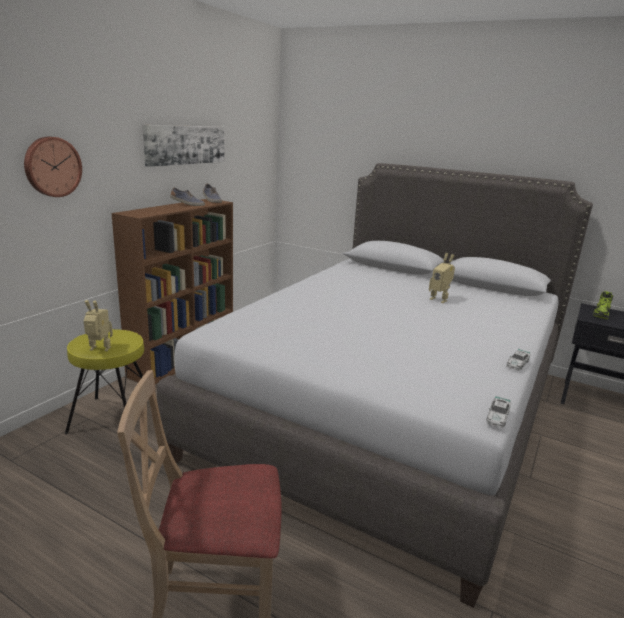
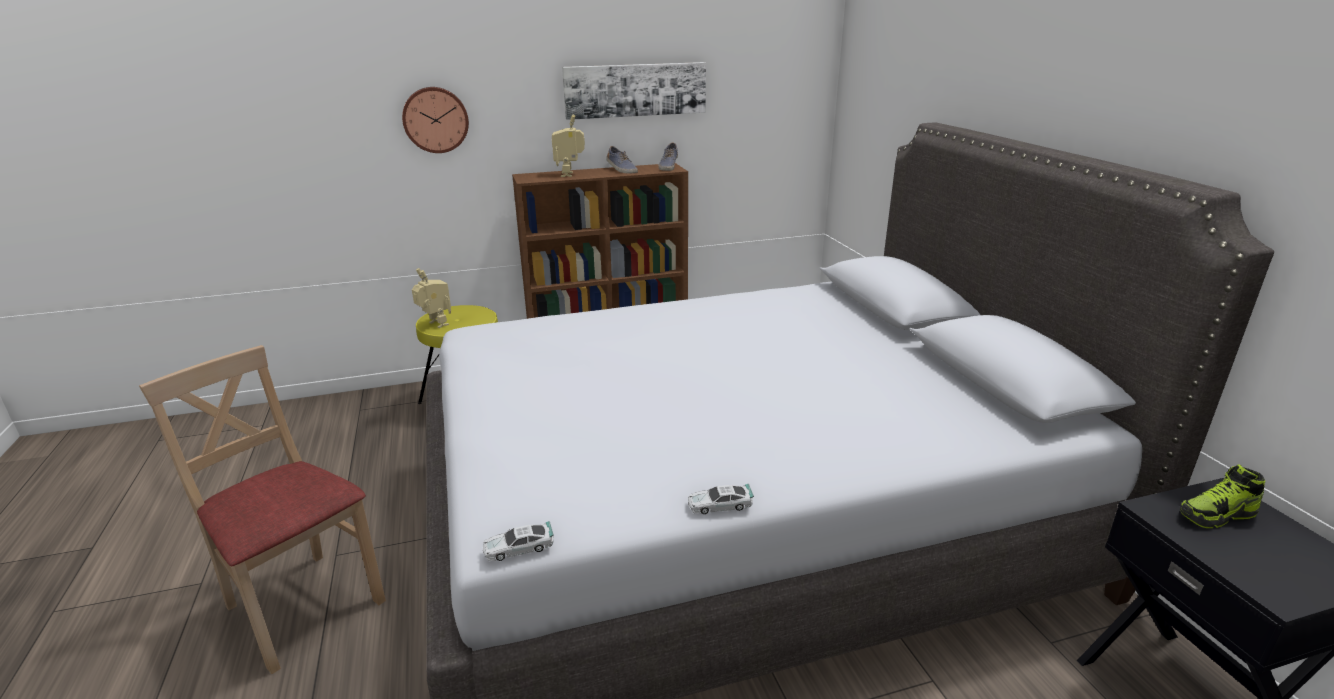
camera: 45 degrees right, 5 degrees up
(439, 299) = (841, 375): toy robot -> toy robot (570, 174)

